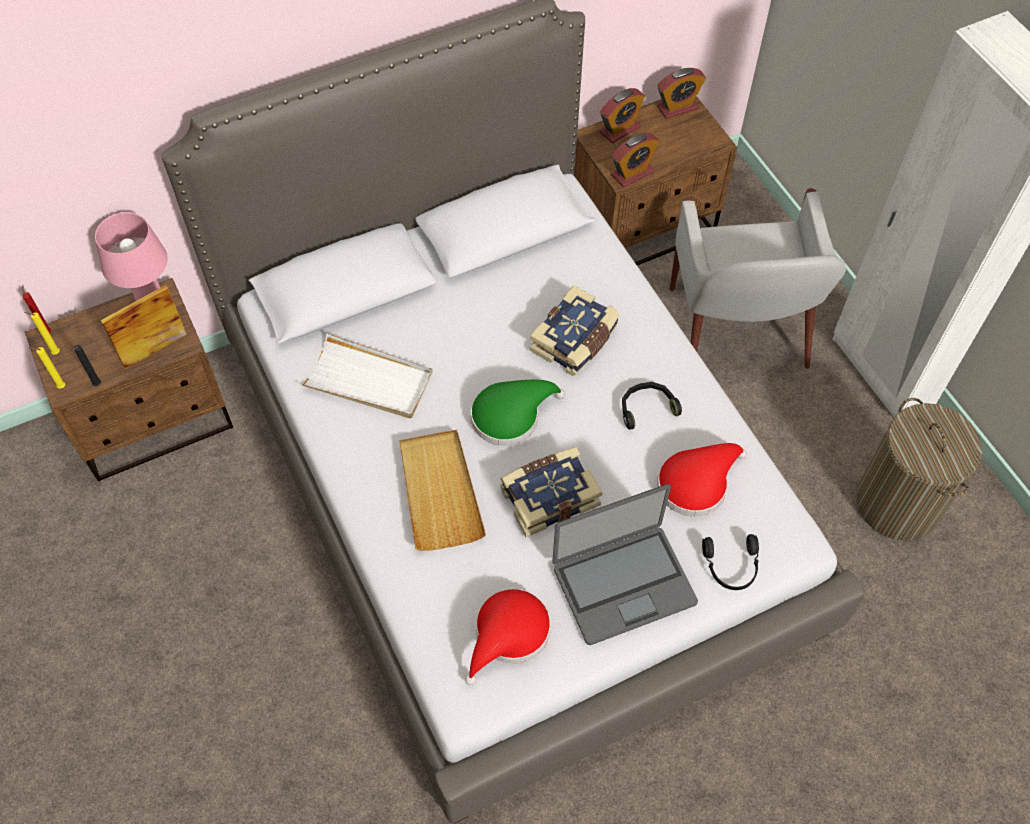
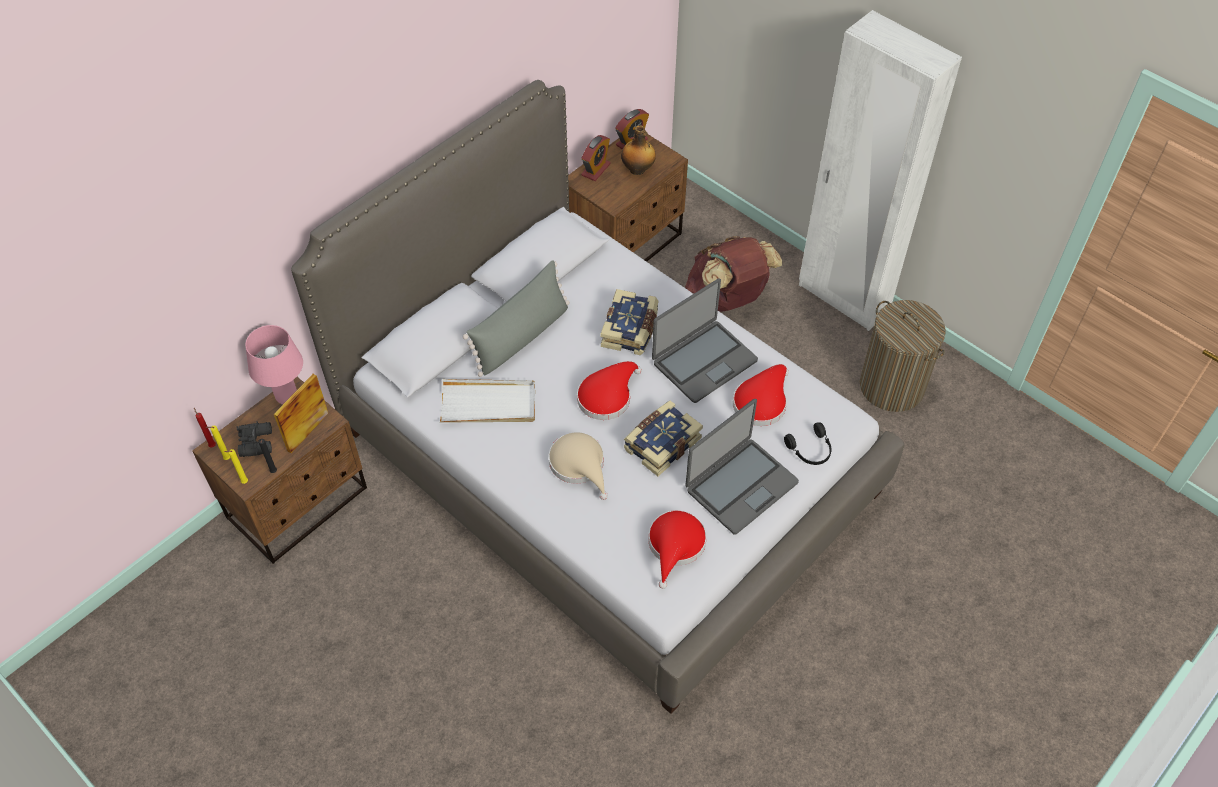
camera: 20 degrees left, 5 degrees down
(96, 344) = (257, 442): none -> black binoculars
(439, 491) = (579, 465): beige tray -> beige hat
(443, 309) = (521, 336): none -> grey pillow
(510, 415) = (607, 396): green hat -> red hat
(632, 173) = (619, 199): alarm clock -> none
(646, 408) = (703, 361): black headphones -> laptop
(670, 143) = (638, 170): none -> bottle
(737, 330) = (727, 299): white armchair -> brown backpack

